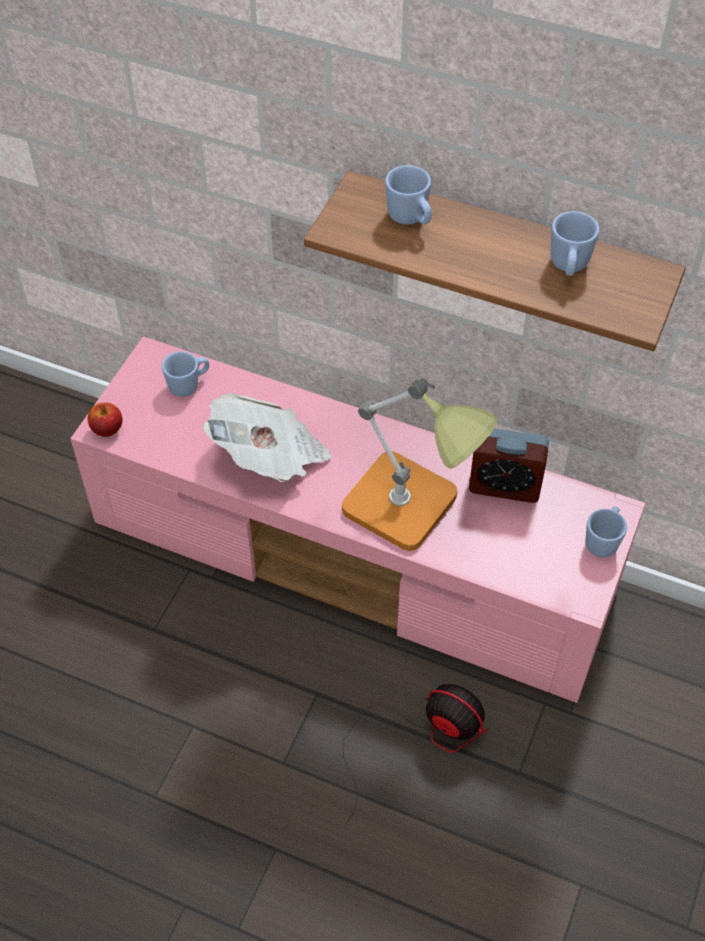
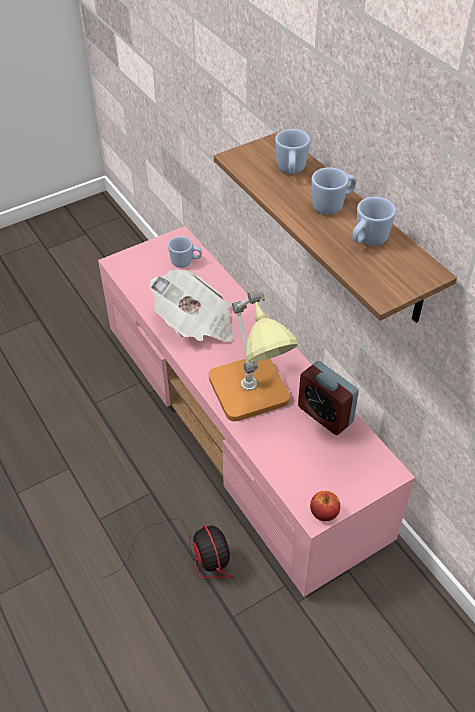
camera: 35 degrees right, 5 degrees down
(107, 429) = (120, 264): apple -> apple (324, 513)
(603, 541) = (362, 484): blue mug -> blue mug (332, 205)

